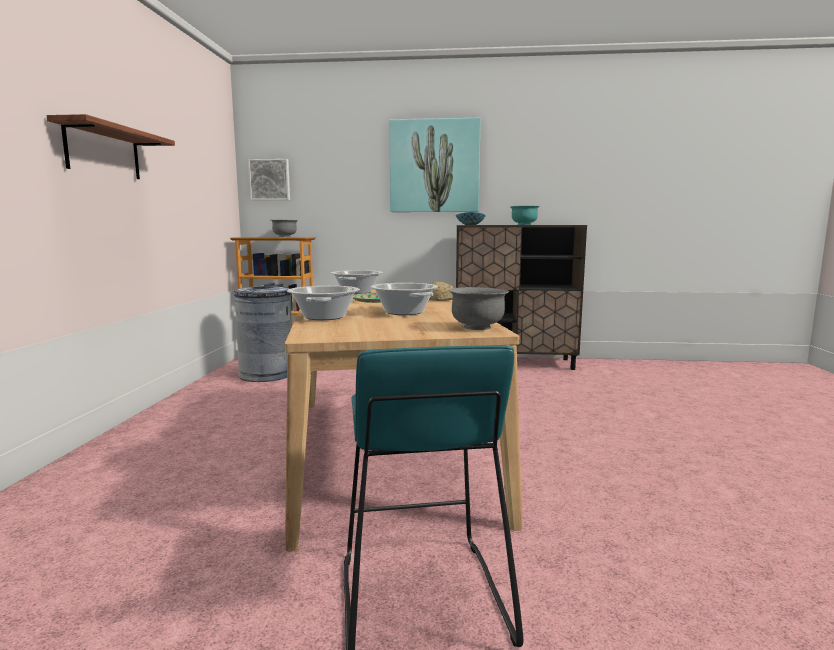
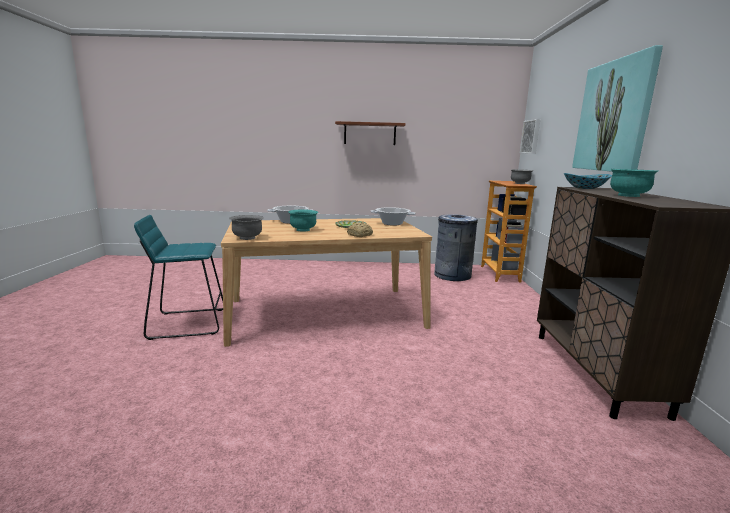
camera: 85 degrees right, 5 degrees up
(404, 312) = (303, 230): cooking pot -> turquoise bowl

